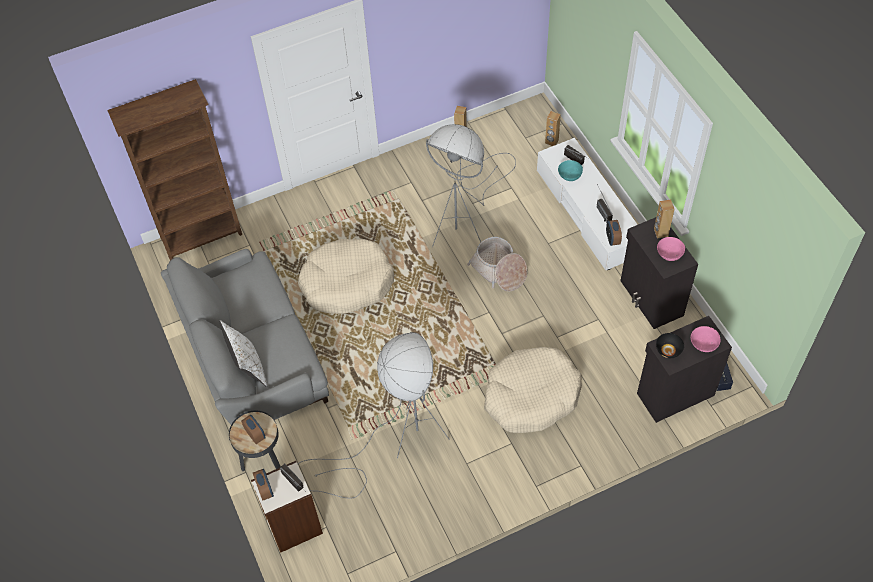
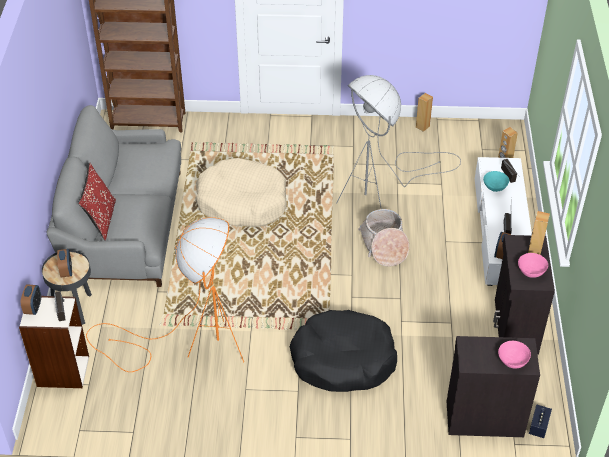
camera: 25 degrees right, 10 degrees down
(248, 367) = (101, 219): white pillow -> red pillow
(393, 445) = (192, 346): grey floor lamp -> orange floor lamp
(531, 396) = (343, 360): beige dog bed -> black dog bed
(668, 350) = (473, 351): black bowl -> none

